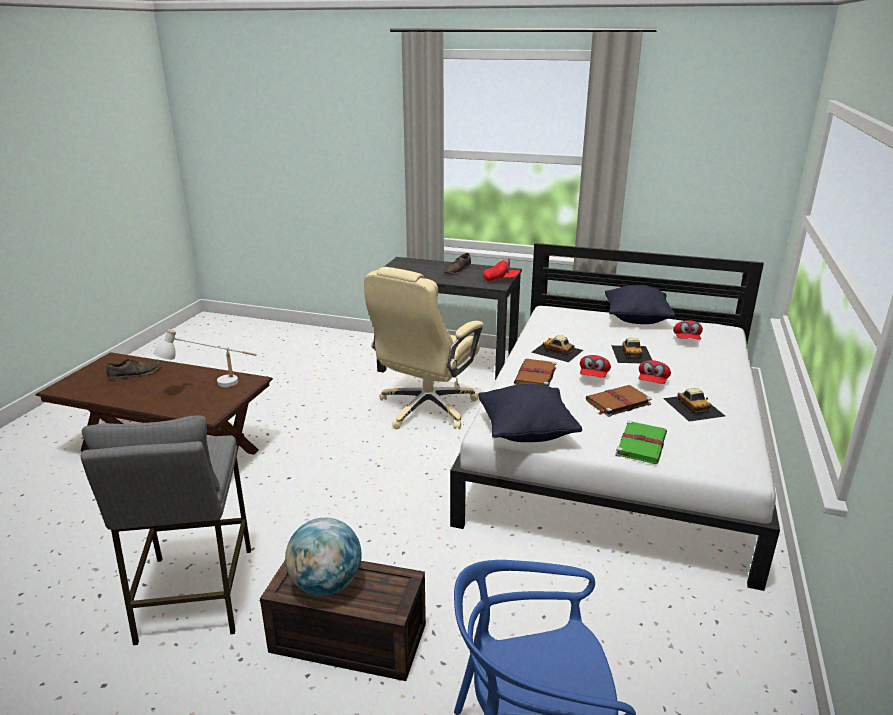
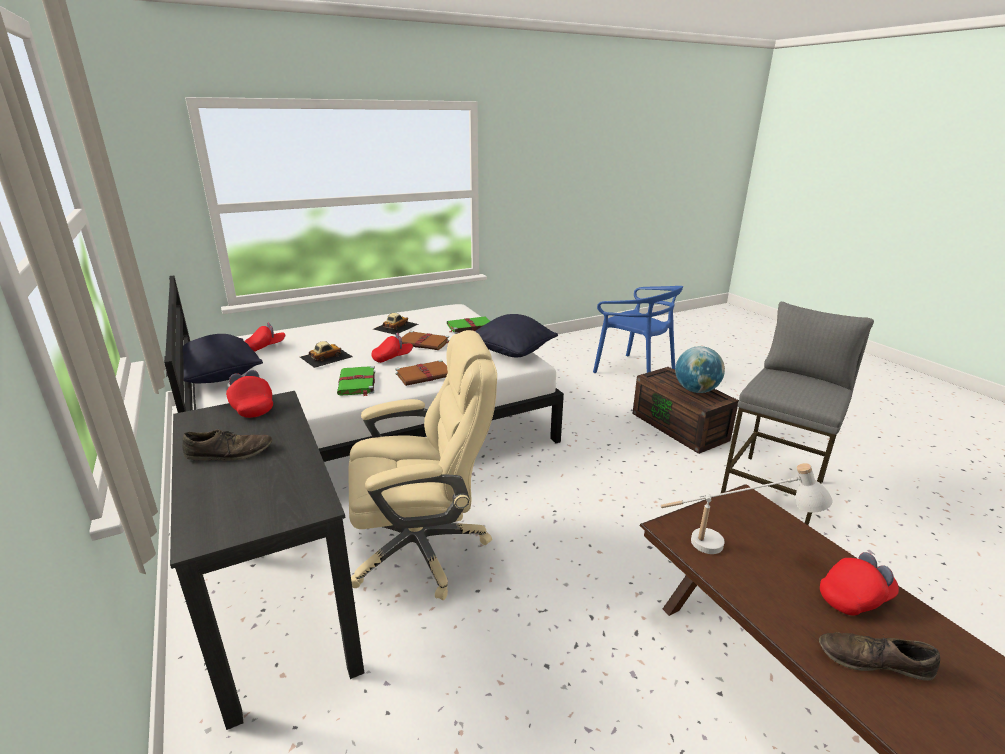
camera: 135 degrees left, 0 degrees up
(557, 351) = (357, 383): toy car -> green book
(652, 382) = (374, 341): red cap -> red cap (855, 597)

